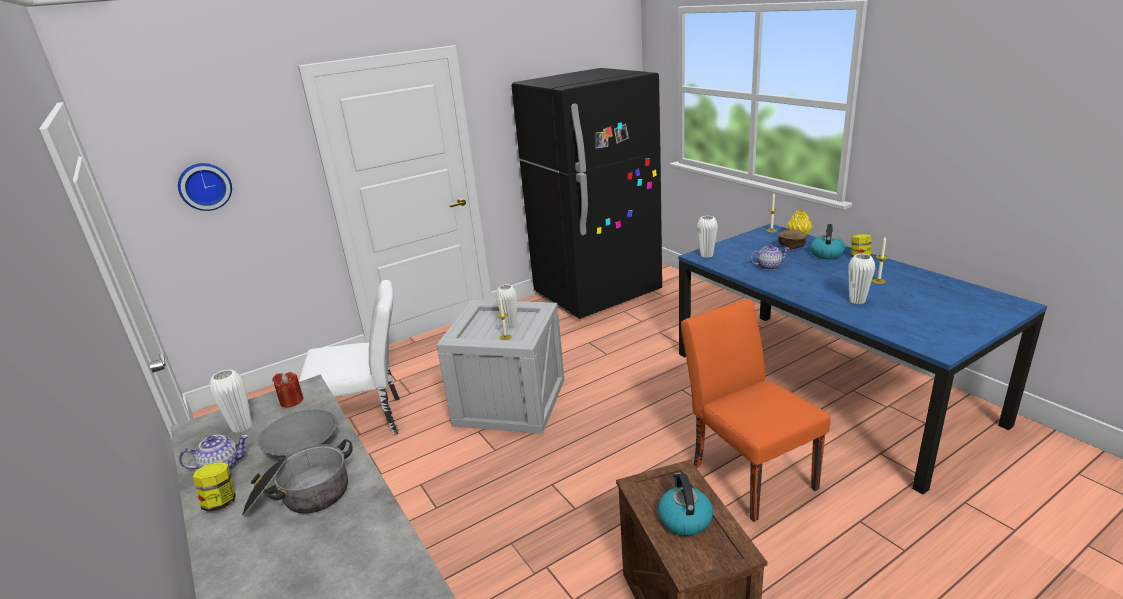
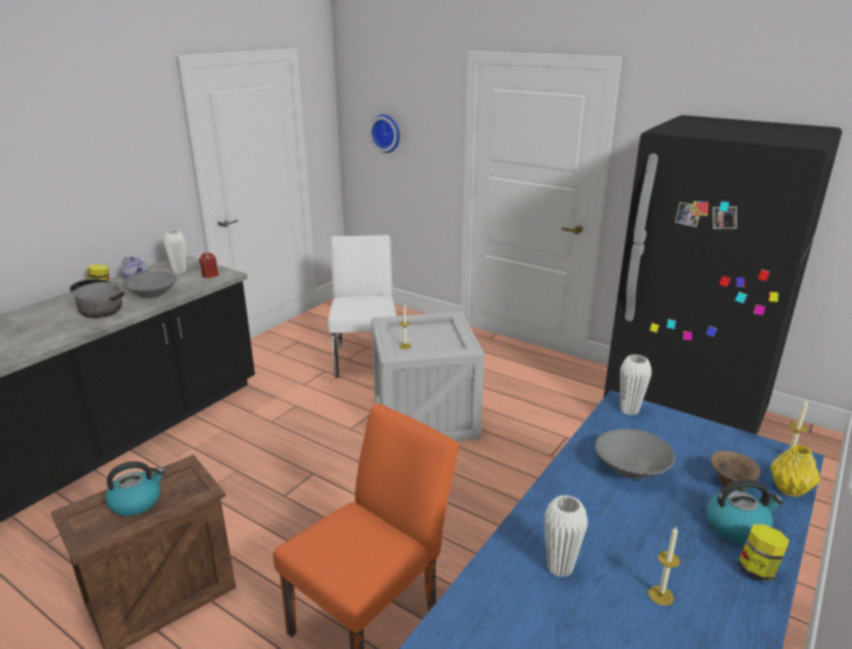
camera: 65 degrees right, 0 degrees up
(369, 421) = (365, 357): white chair -> white chair turned 150 degrees counterclockwise
(510, 325) = (429, 342): white vase -> none
(769, 266) = (631, 468): teapot -> grey bowl

